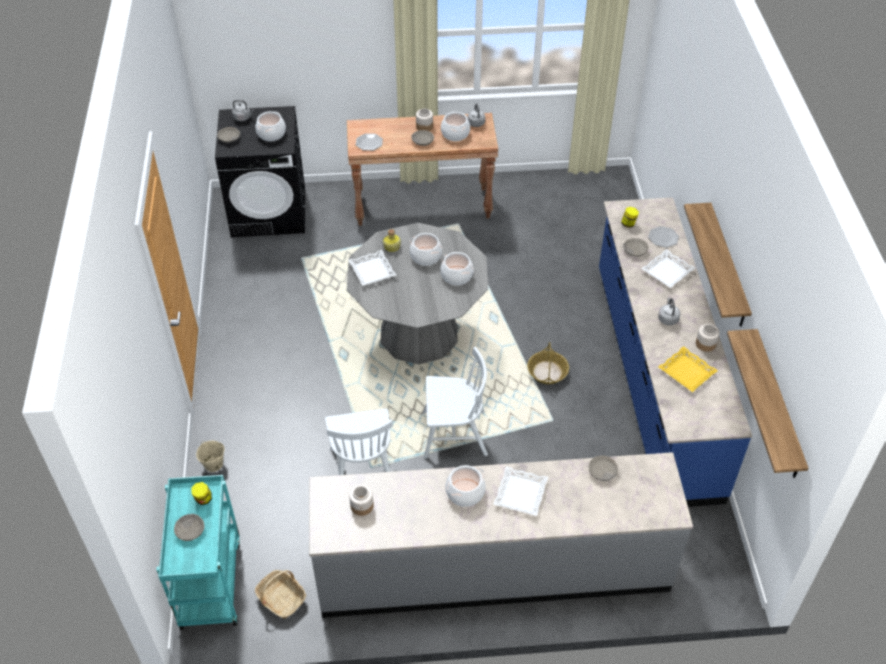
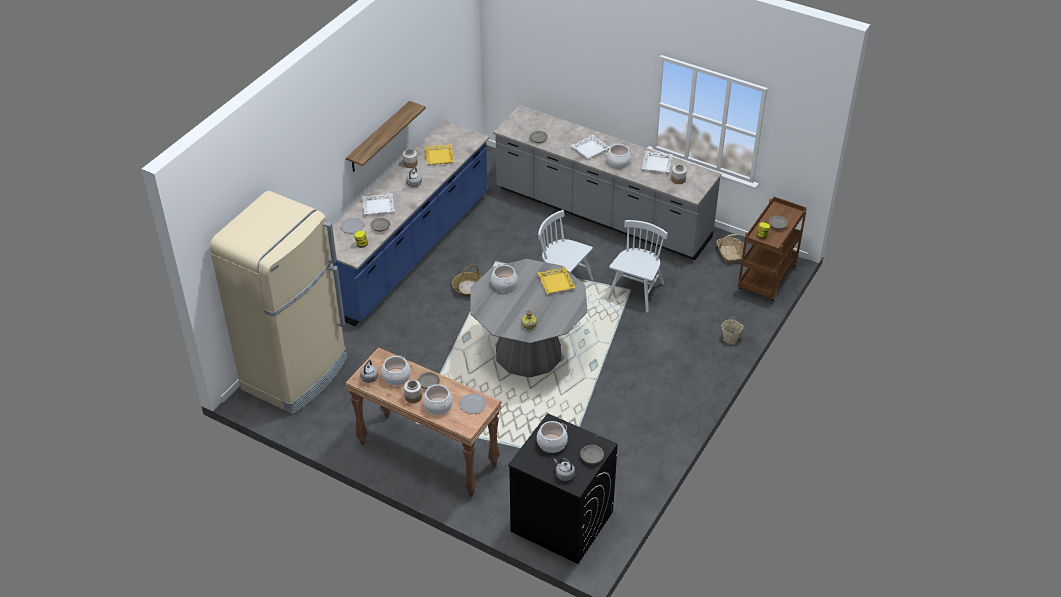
camera: 145 degrees left, 5 degrees down
(209, 582) = (767, 279): turquoise cart -> brown cart
(372, 271) = (559, 315): white tray -> white tray (657, 164)
(404, 303) = (556, 283): none -> yellow tray
(426, 256) = (511, 307): cooking pot -> cooking pot (437, 405)
(601, 211) = (296, 374): none -> beige fridge
(777, 406) = (446, 76): shelf -> none

